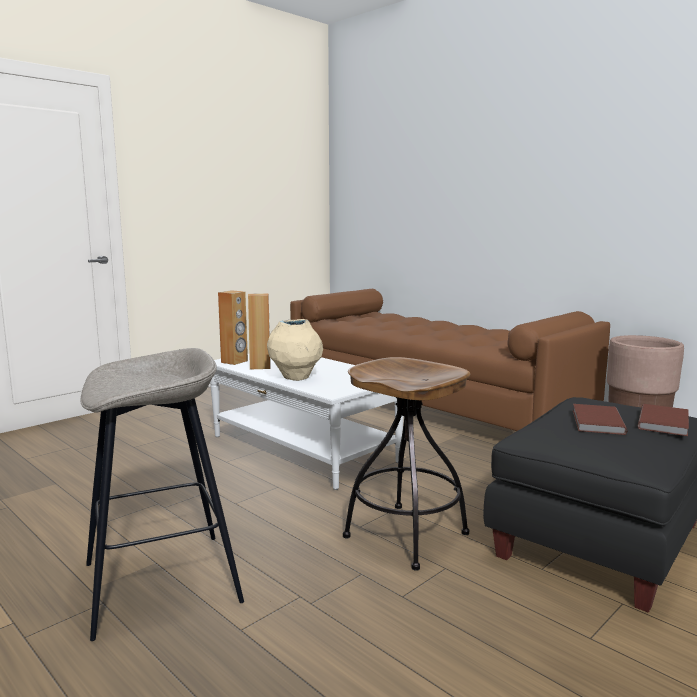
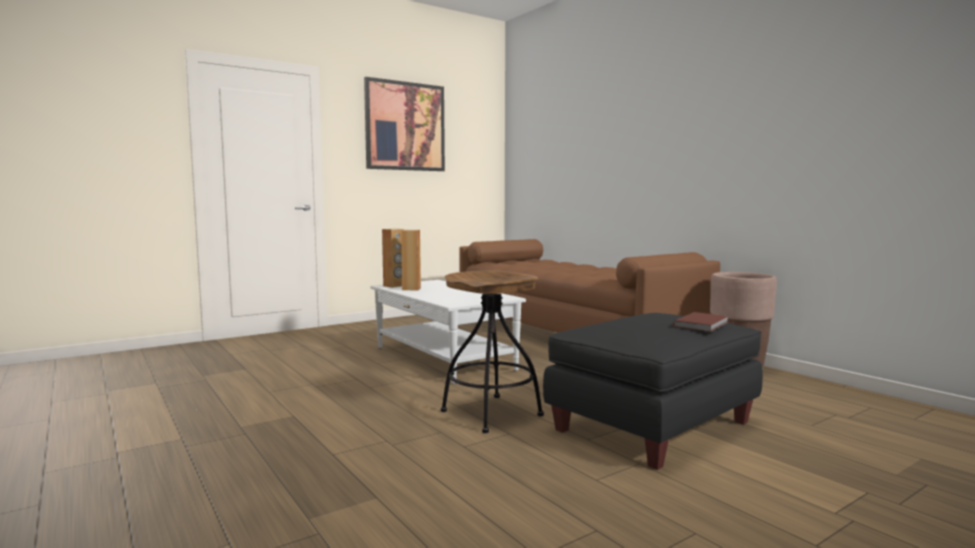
camera: 10 degrees right, 5 degrees down
(162, 582) = (292, 426): grey stool -> none
(218, 154) = (405, 126): none -> picture
(296, 378) = (432, 295): beige vase -> none
(596, 422) = (643, 322): brown book -> none

